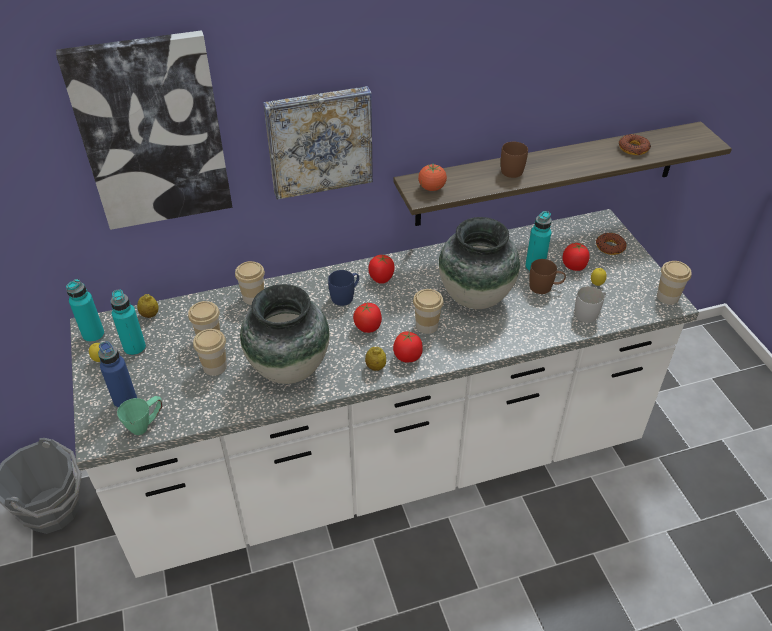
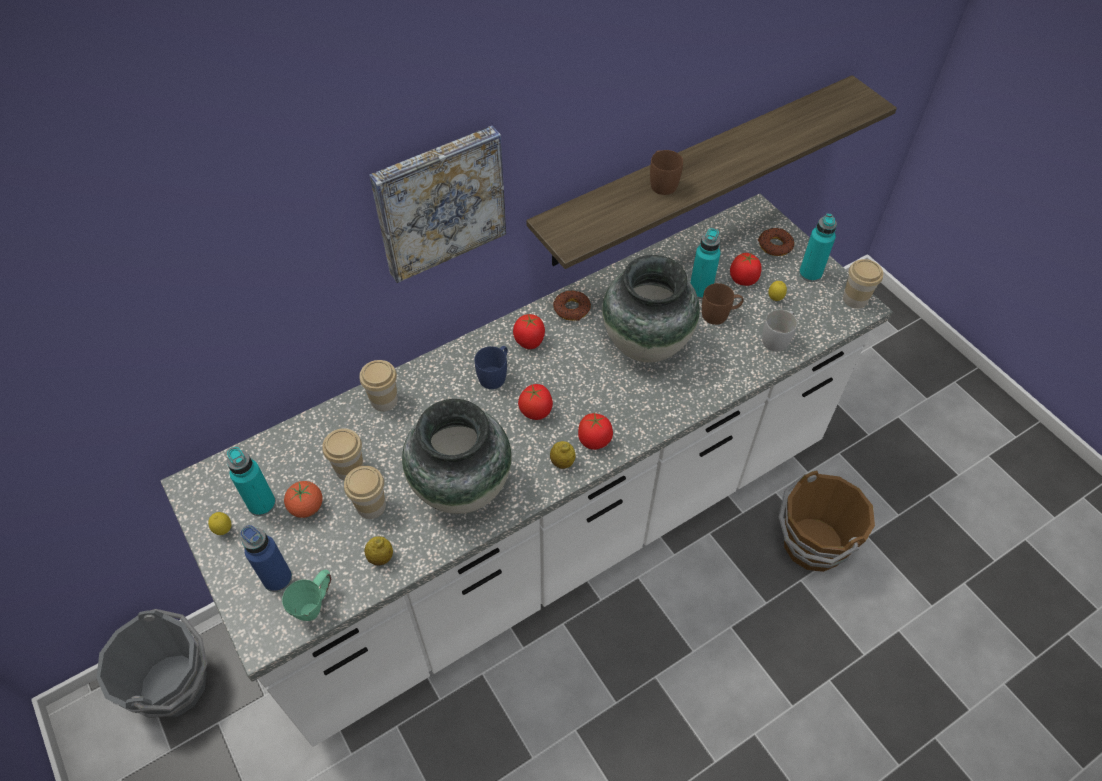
camera: 15 degrees left, 10 degrees up
(94, 335) = (201, 498): turquoise bottle -> turquoise bottle (810, 274)
(150, 315) = (263, 453): lemon -> lemon (381, 557)
(152, 133) = (235, 244): picture -> none
(427, 325) = (603, 394): cup -> none
(431, 188) = (578, 228): tomato -> tomato (307, 507)
(612, 526) = (812, 544): none -> brown bucket
(633, 148) = (790, 127): donut -> donut (572, 309)

